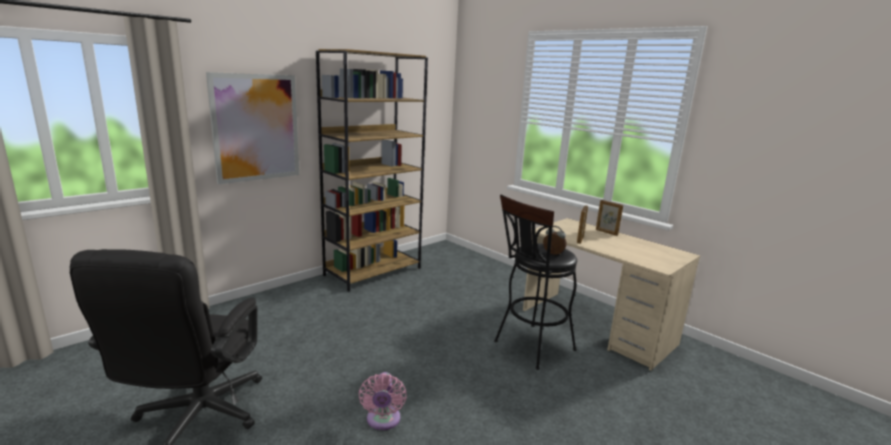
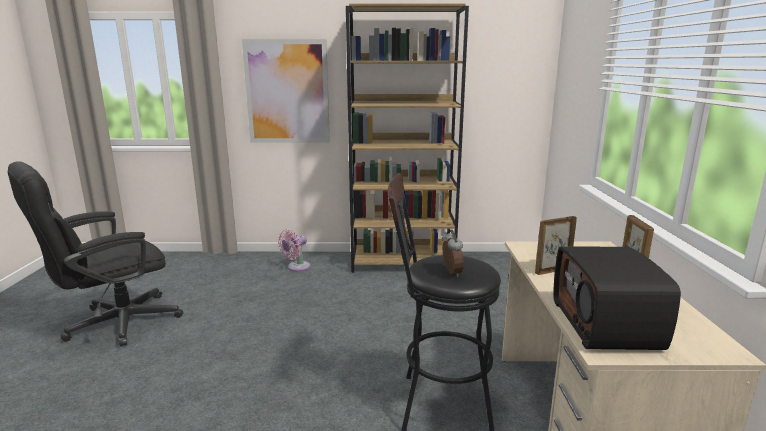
camera: 45 degrees right, 0 degrees up
(383, 421) = (191, 392): pink fan -> pink fan (296, 267)
(643, 257) = (607, 324): none -> radio

